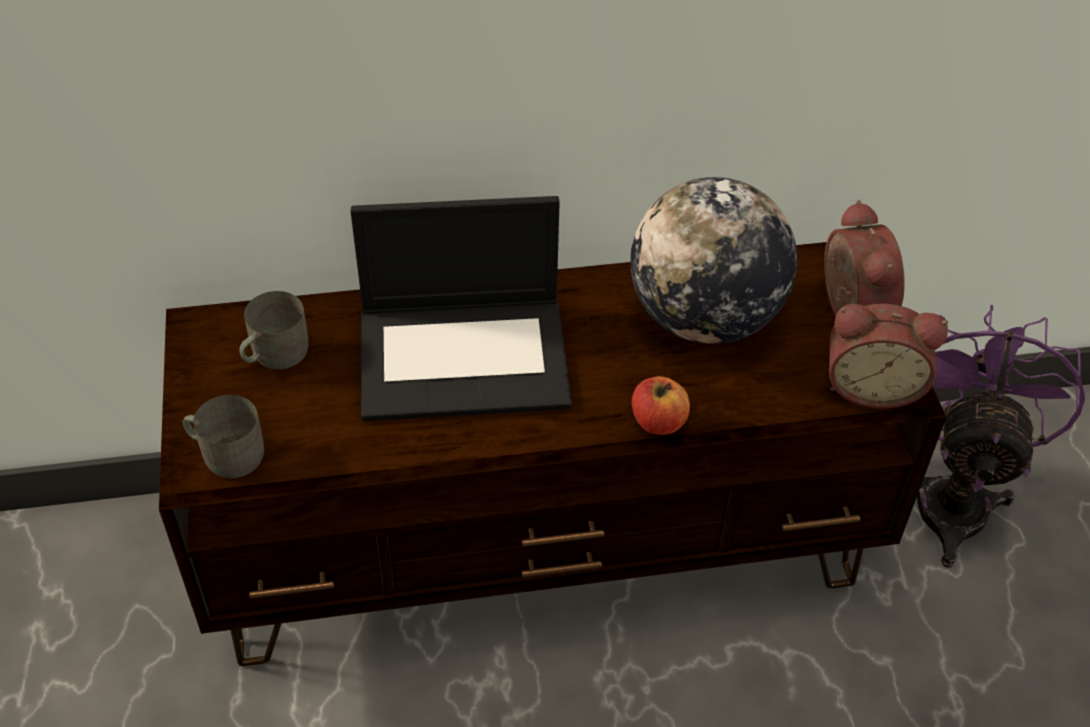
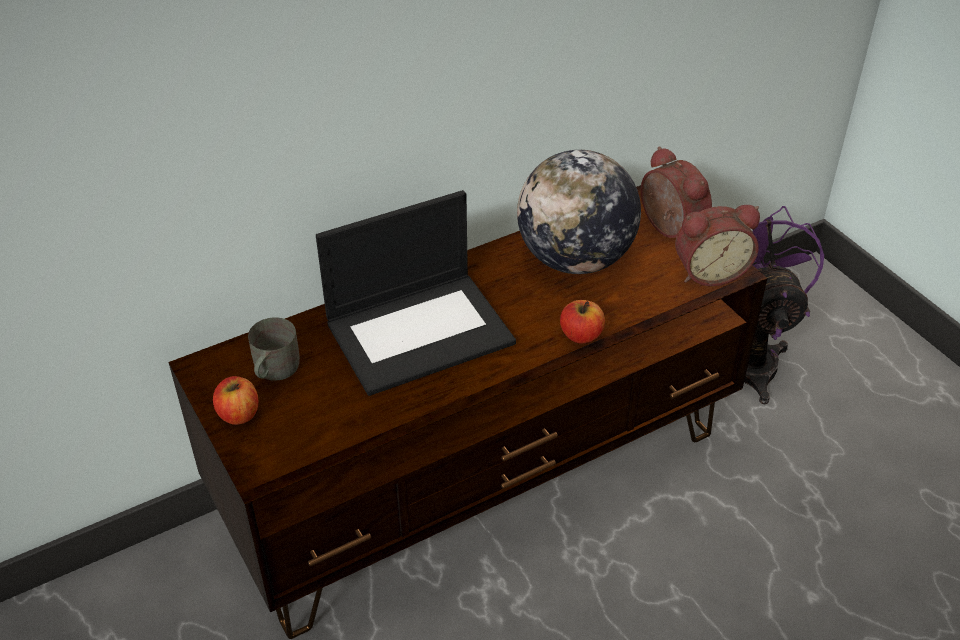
camera: 20 degrees left, 5 degrees down
(208, 397) = (238, 414): none -> apple
(226, 452) = (276, 448): grey mug -> none

